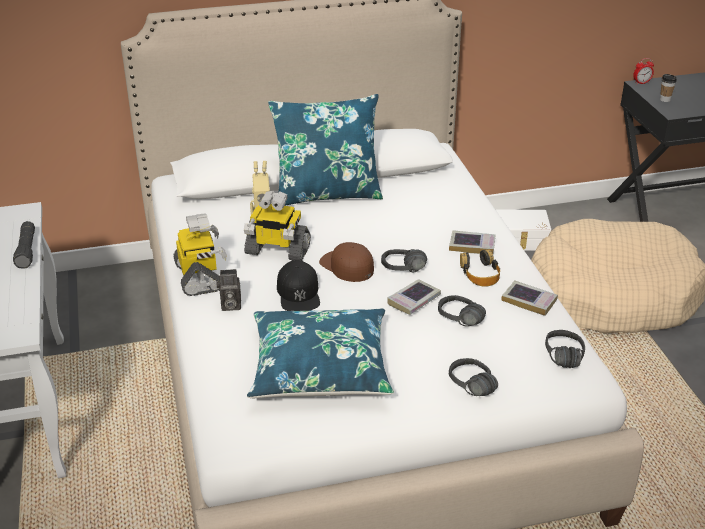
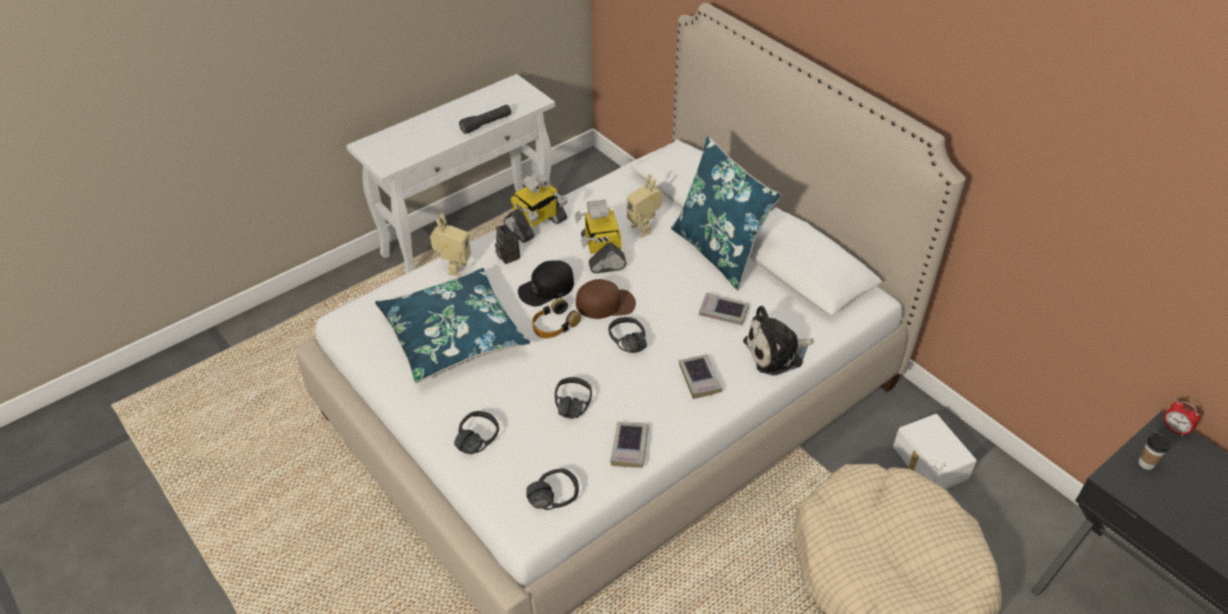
camera: 65 degrees right, 10 degrees up
(216, 344) = (454, 268): none -> toy robot
(346, 266) = (605, 303): brown cap -> brown cap turned 60 degrees clockwise
(414, 300) = (581, 364): book -> book (723, 312)
(465, 203) = (776, 352): none -> plush toy
(480, 273) = (653, 398): headphones -> headphones (554, 324)

